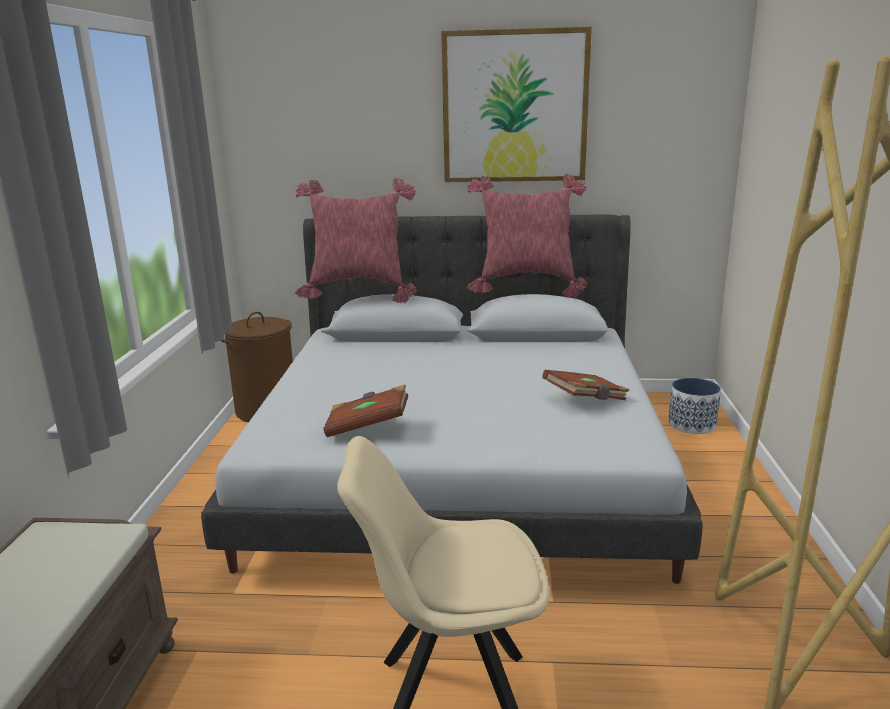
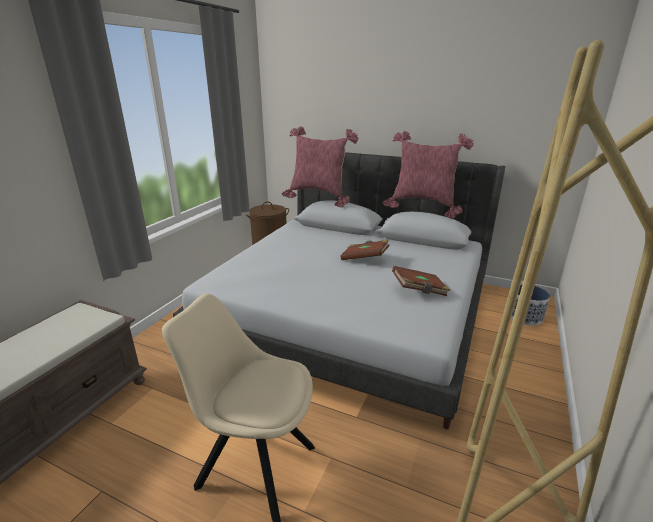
camera: 20 degrees right, 5 degrees up
(367, 426) = (272, 282): brown book -> brown book (364, 258)
(515, 107) = (435, 85): picture -> none

